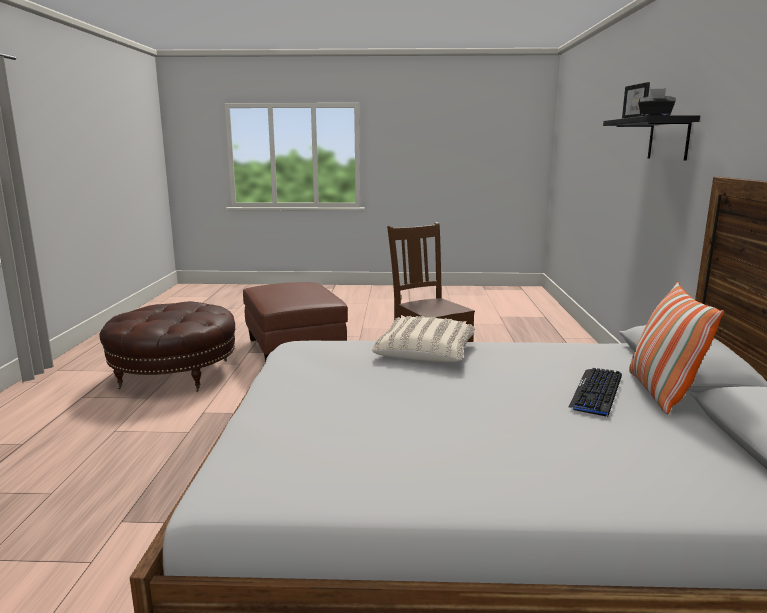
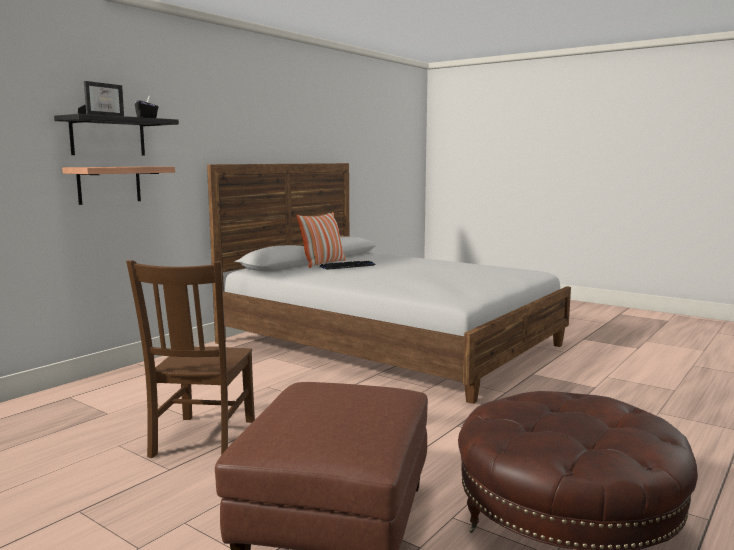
camera: 145 degrees left, 5 degrees down
(425, 352) = (384, 284): beige pillow -> none
(661, 191) = (109, 184): none -> shelf

